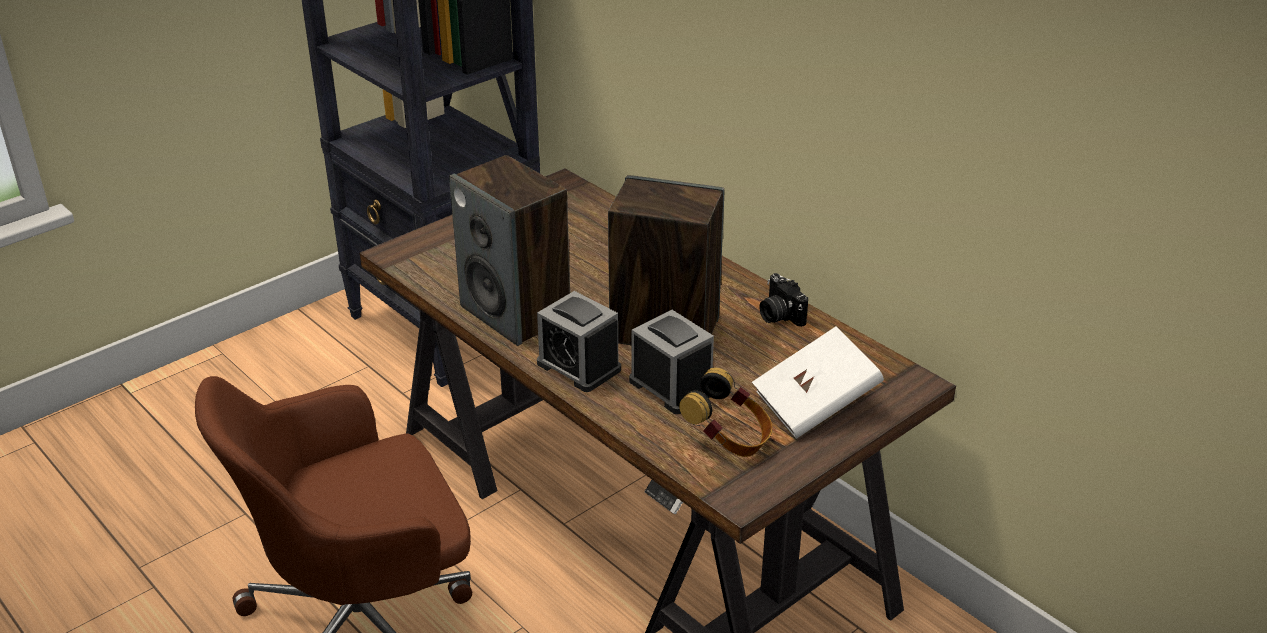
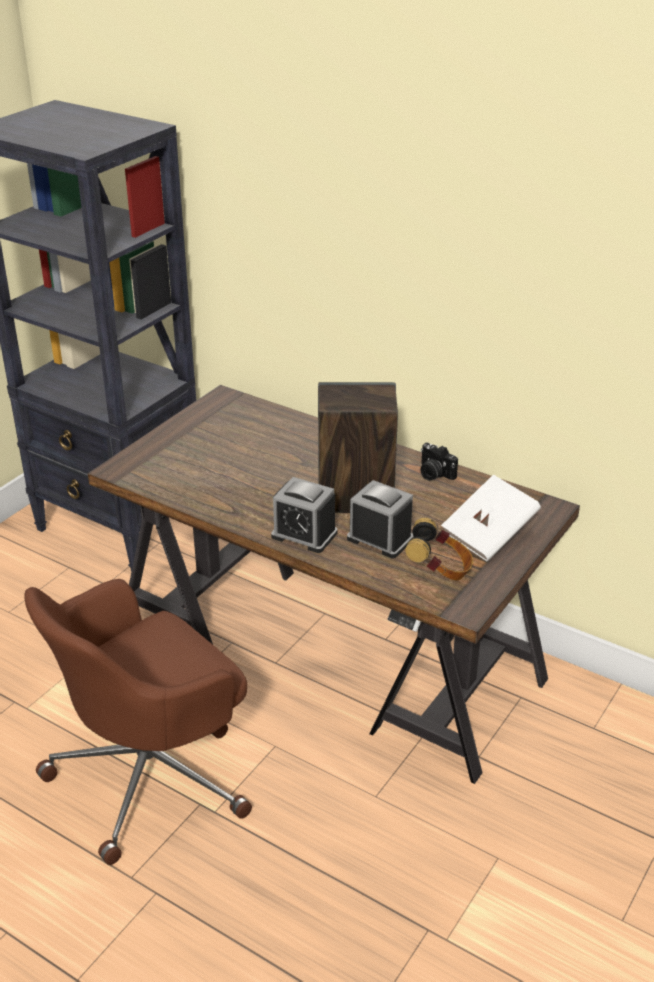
camera: 15 degrees left, 0 degrees up
(516, 313) = (237, 502): speaker -> none

